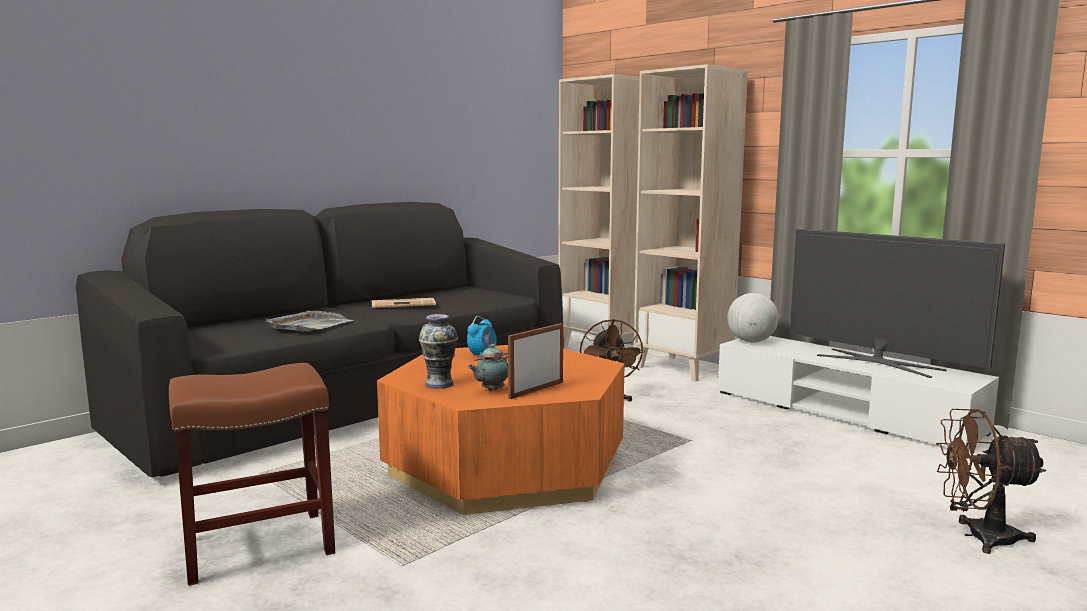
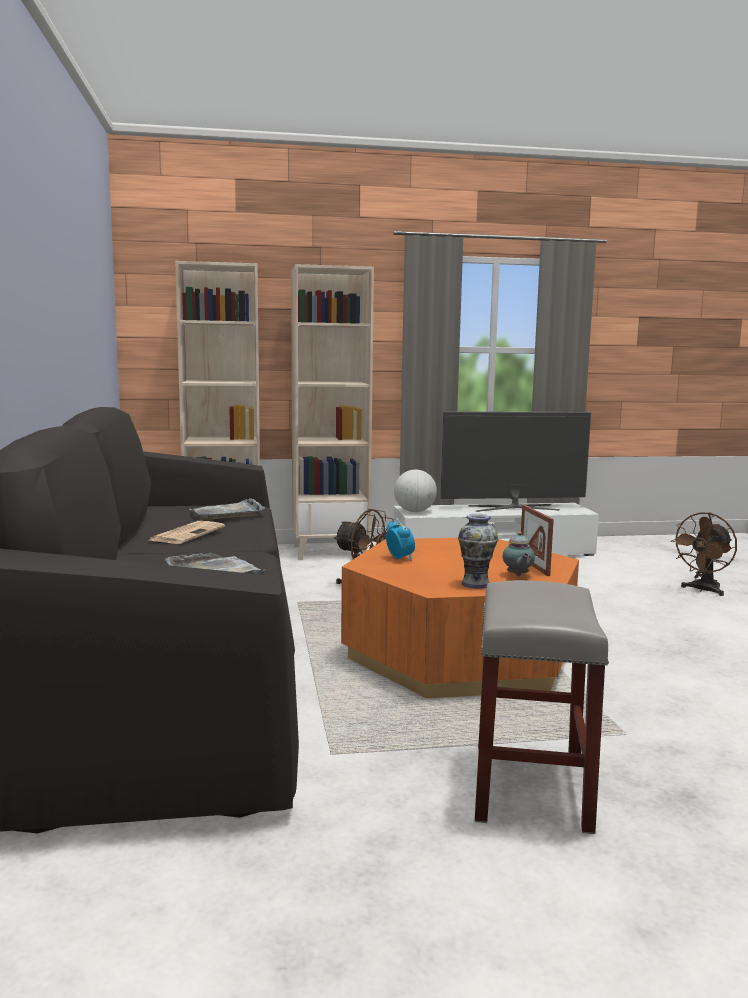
camera: 55 degrees left, 0 degrees up
(257, 547) = (532, 787): brown stool -> grey stool
(483, 298) = (227, 513): none -> grey tray

